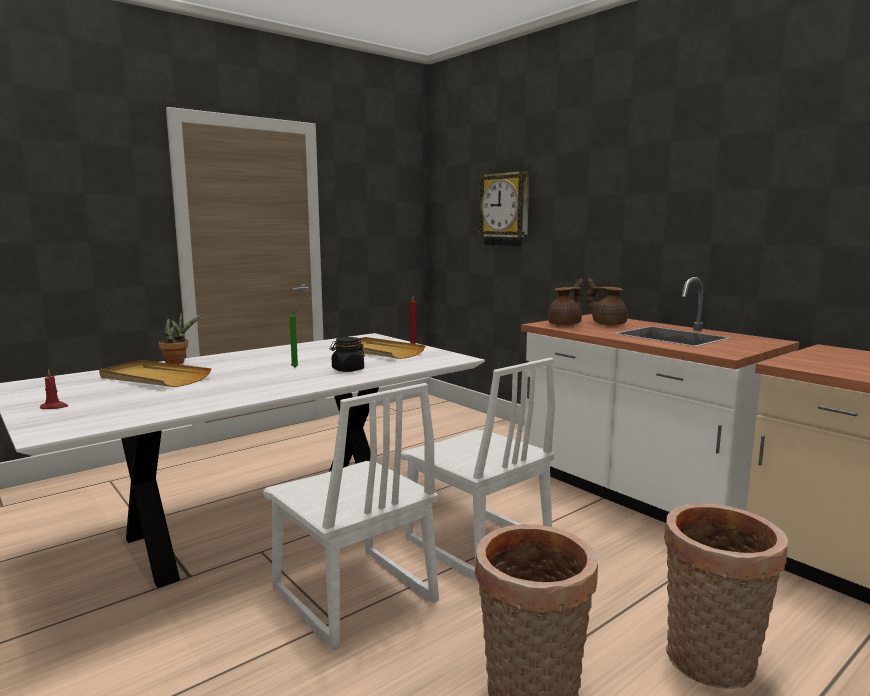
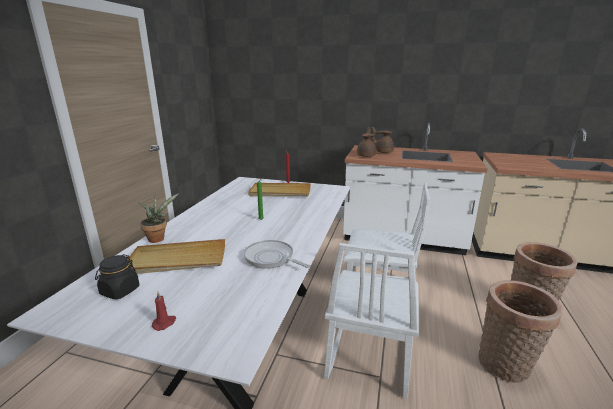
camera: 35 degrees left, 10 degrees up
(223, 393) = (271, 258): none -> frying pan
(347, 370) = (299, 213): black jar -> black jar (120, 291)
(352, 597) = (368, 357): white chair -> white chair turned 90 degrees clockwise
(505, 209) = (283, 80): wall clock -> none

